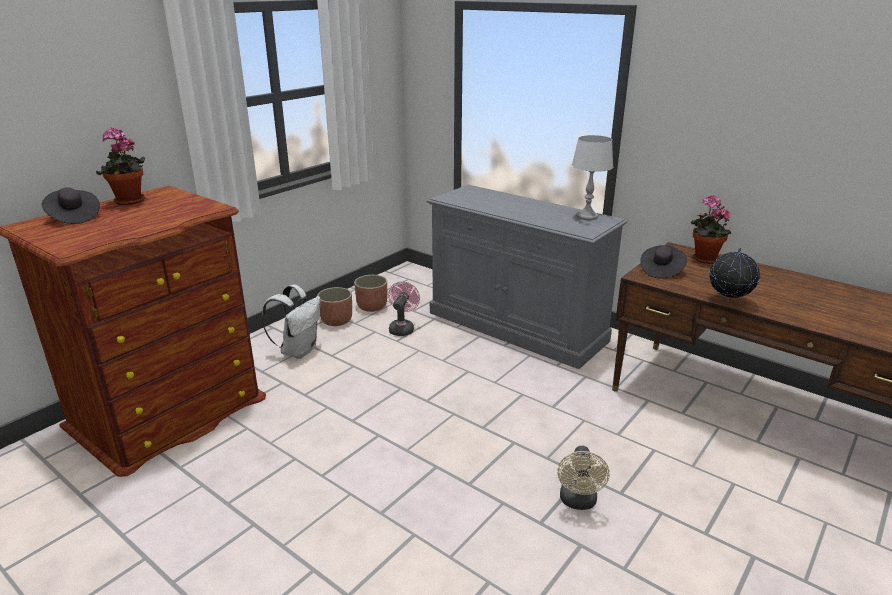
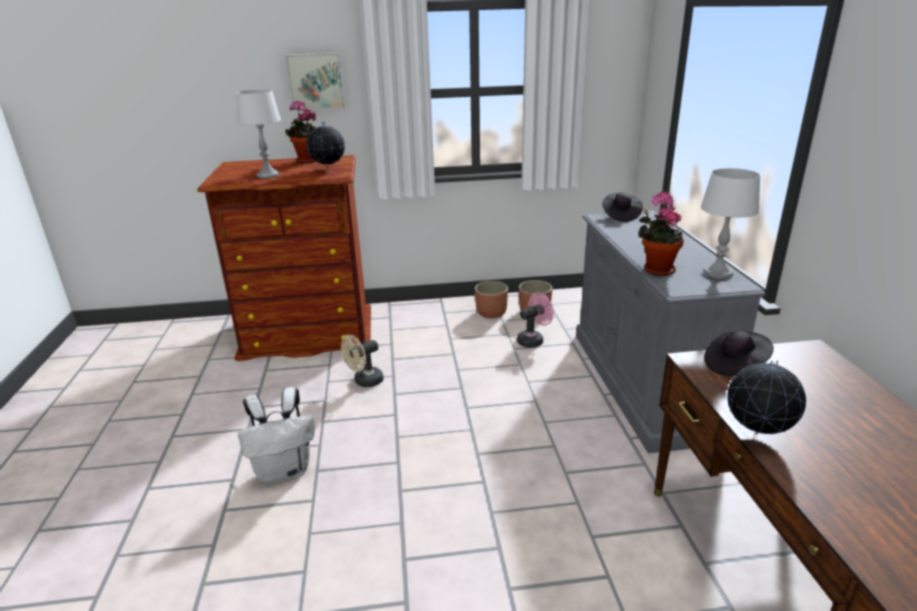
camera: 45 degrees right, 0 degrees up
(73, 217) = (260, 164): black hat -> black hat (620, 216)
(110, 101) = (316, 81): none -> picture
(125, 226) = (268, 175): none -> grey table lamp
(185, 204) = (329, 169): none -> globe
(298, 350) = (433, 325): white backpack -> white backpack (285, 471)
(578, 502) = (458, 567): beige fan -> beige fan (364, 382)
(703, 259) = (829, 376): potted plant -> potted plant (656, 269)

